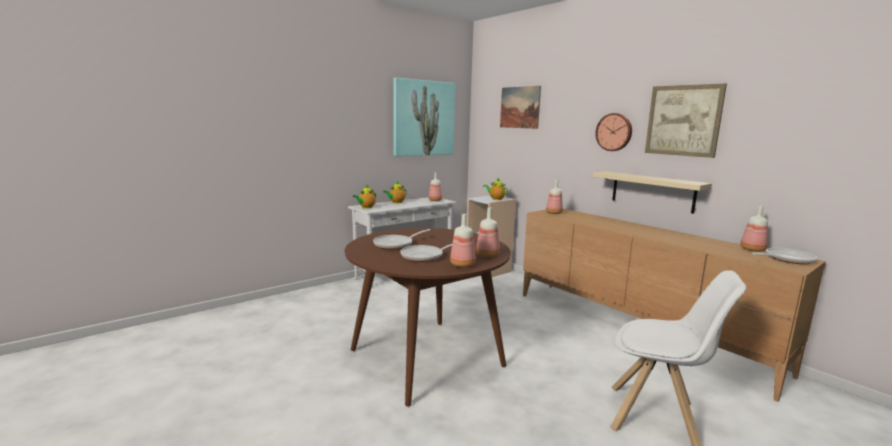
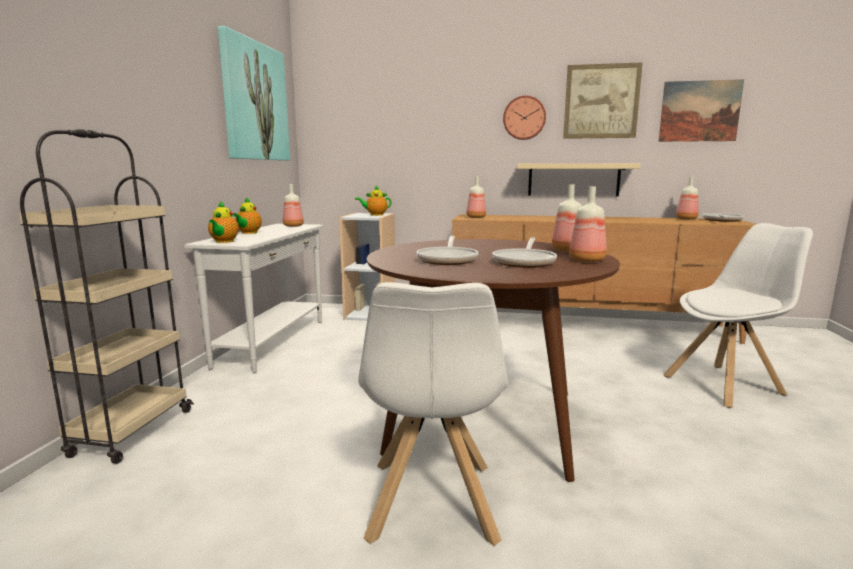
camera: 40 degrees left, 0 degrees up
(287, 298) = (131, 433): none -> beige cart
(331, 380) = (432, 506): none -> white chair
(519, 107) = (385, 92): picture -> picture (699, 111)

